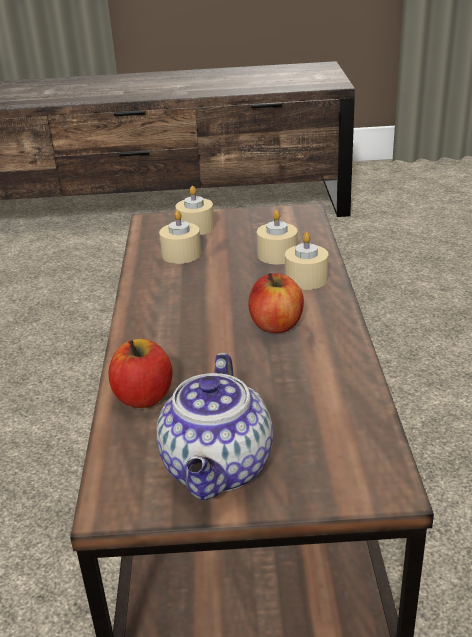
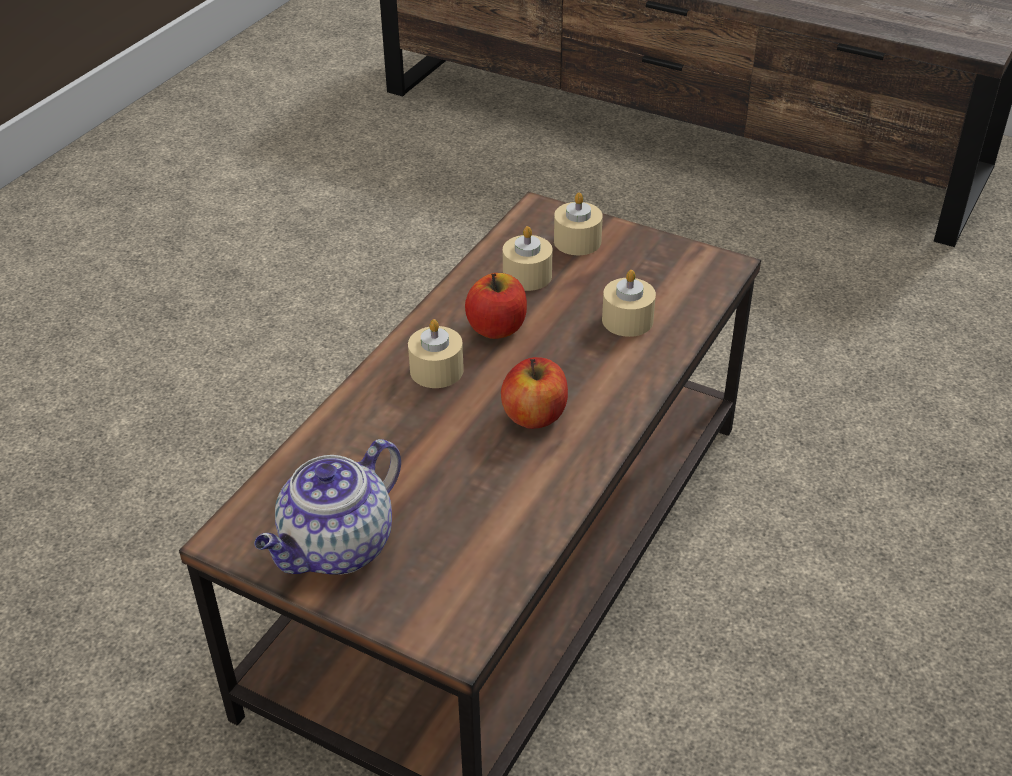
camera: 30 degrees right, 10 degrees up
(144, 397) = (340, 442): apple -> apple (497, 328)
(306, 279) = (625, 368): beige candle -> beige candle (436, 370)

